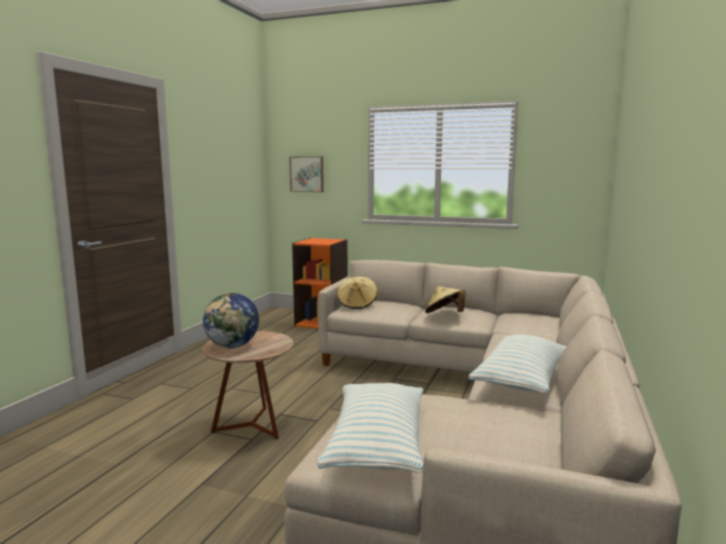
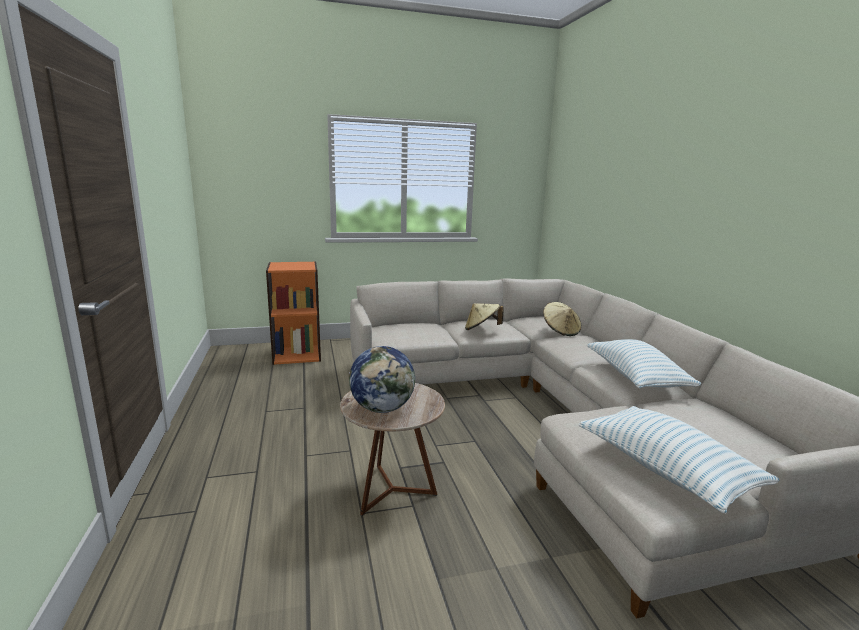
camera: 35 degrees left, 5 degrees up
(307, 174) = (252, 187): picture -> none
(357, 305) = (389, 332): beige hat -> beige hat (560, 331)

